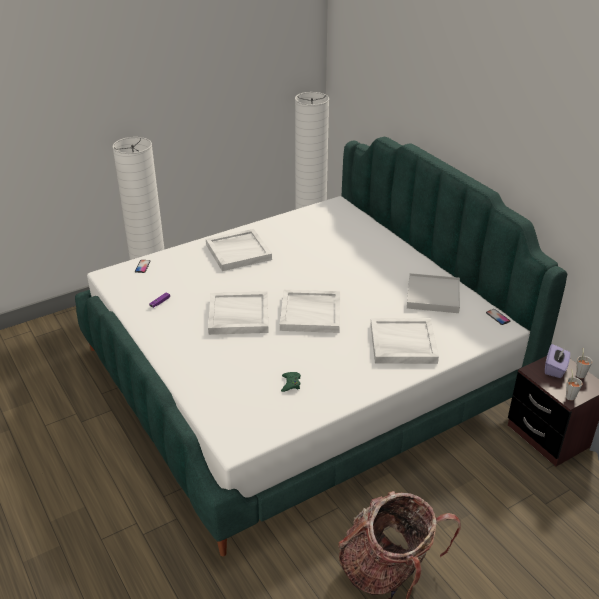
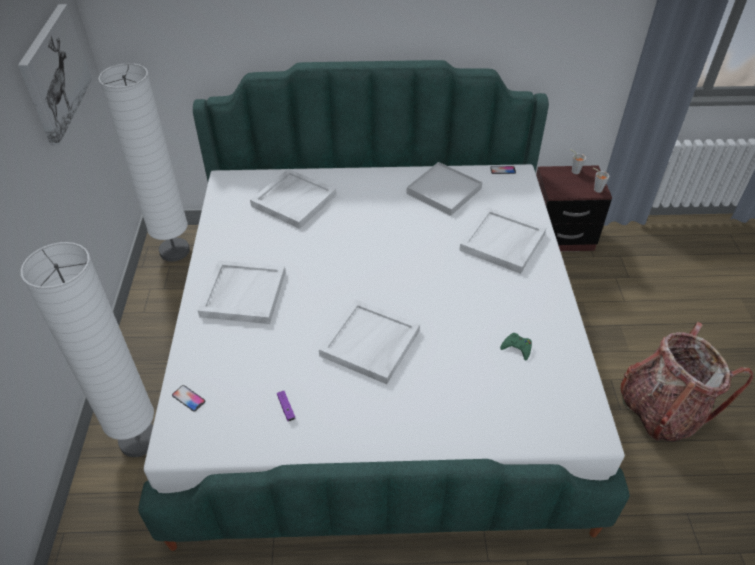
camera: 60 degrees left, 10 degrees up
(262, 73) = (54, 73): none -> picture
(311, 313) = (410, 283): white tray -> white tray (294, 200)
(555, 369) = (560, 179): purple tissue box -> none

